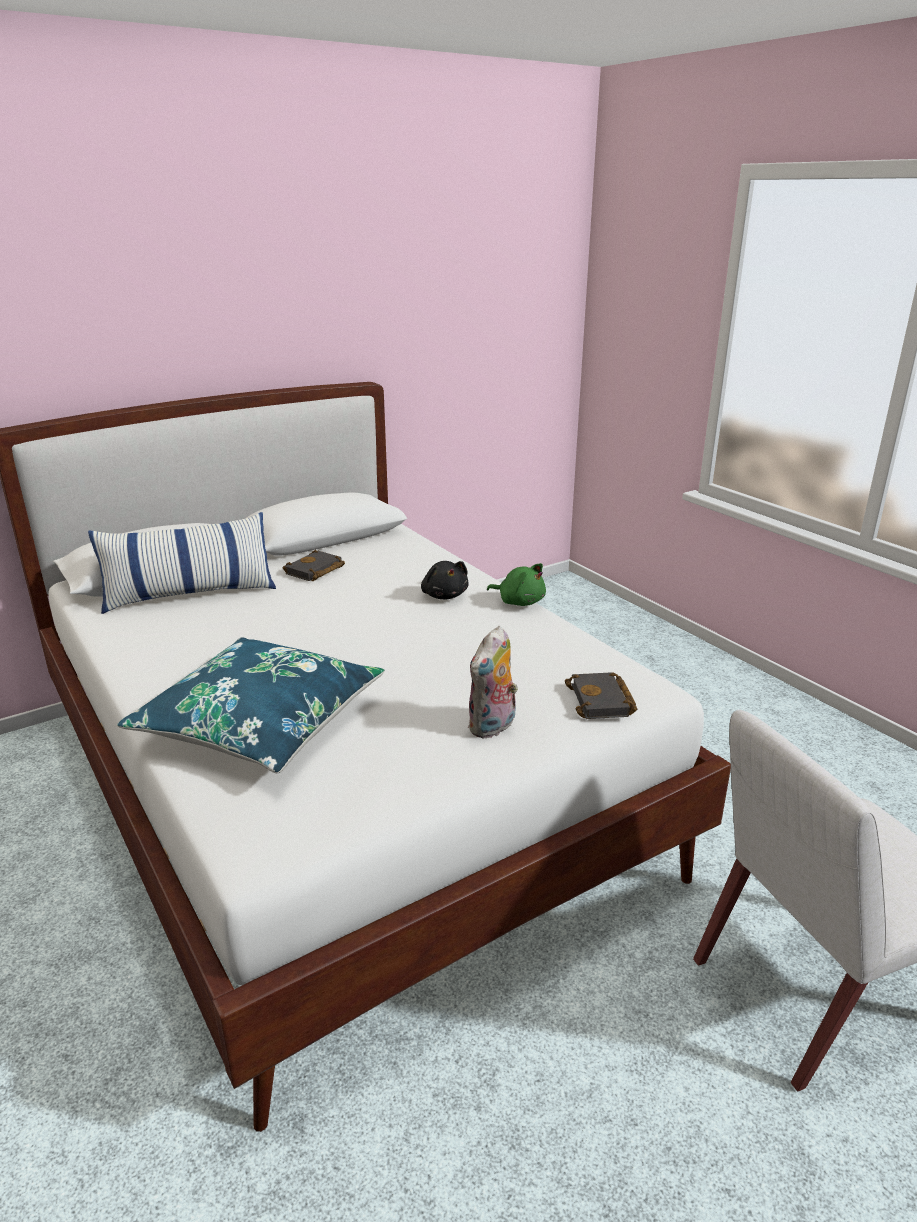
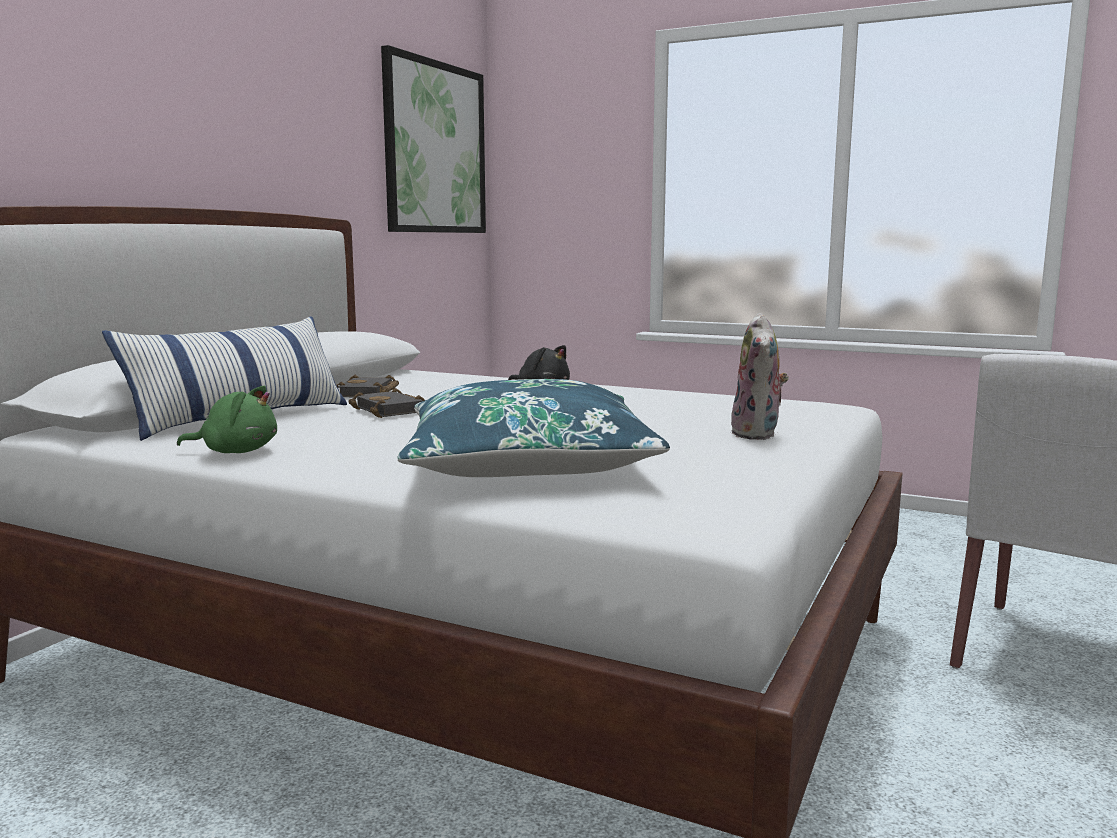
camera: 30 degrees left, 15 degrees down
(507, 290) = (435, 148): none -> picture
(519, 602) = (620, 386): green plush toy -> green plush toy (236, 451)
(602, 702) = (814, 412): black book -> black book (393, 410)

